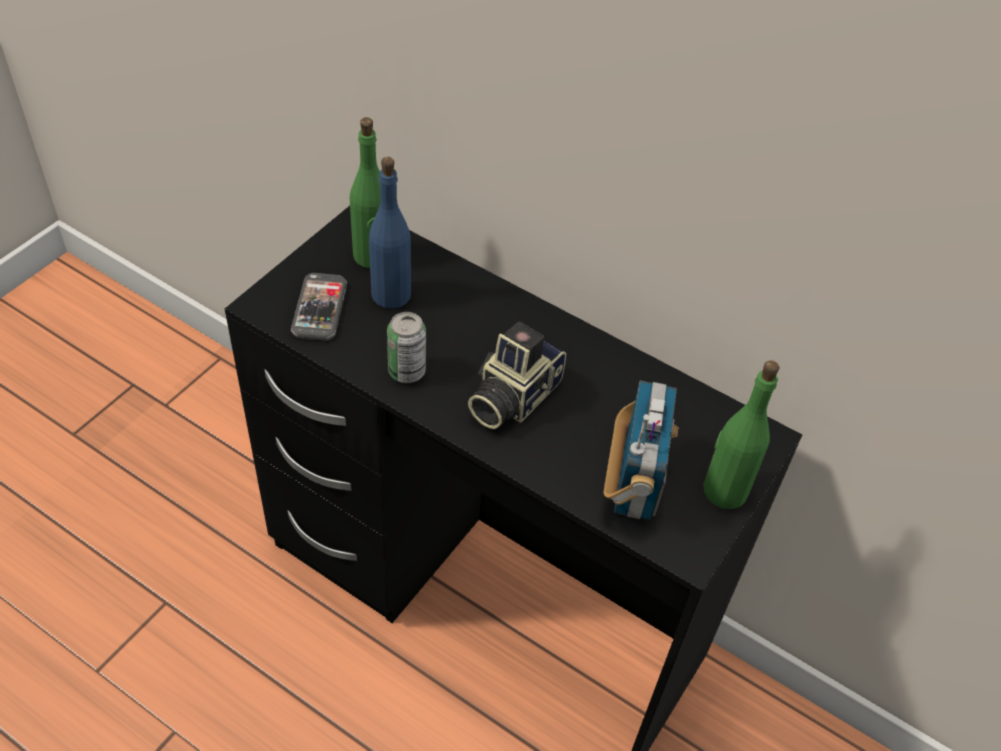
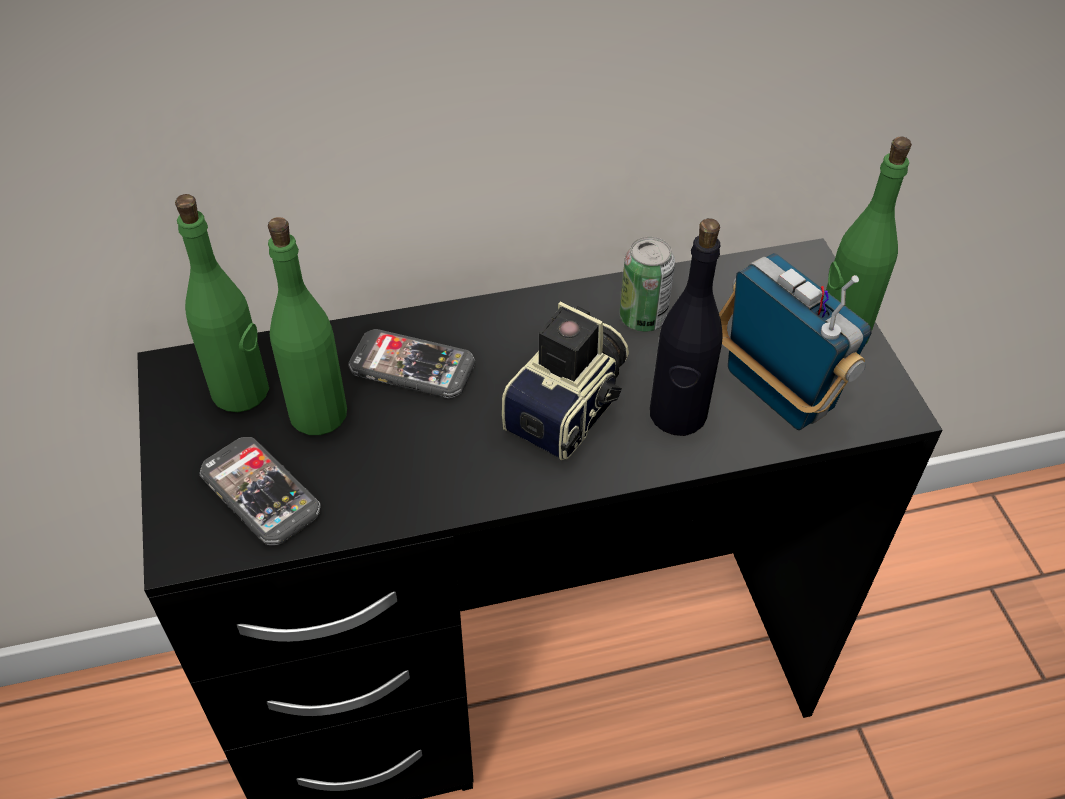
camera: 45 degrees left, 0 degrees up
(391, 294) = (317, 413): blue bottle -> green bottle
(407, 371) = (444, 474): can -> can (643, 318)
(464, 309) = (412, 367): none -> phone
(511, 396) = (571, 409): camera -> camera turned 135 degrees counterclockwise
(561, 447) = (677, 415): none -> black bottle

